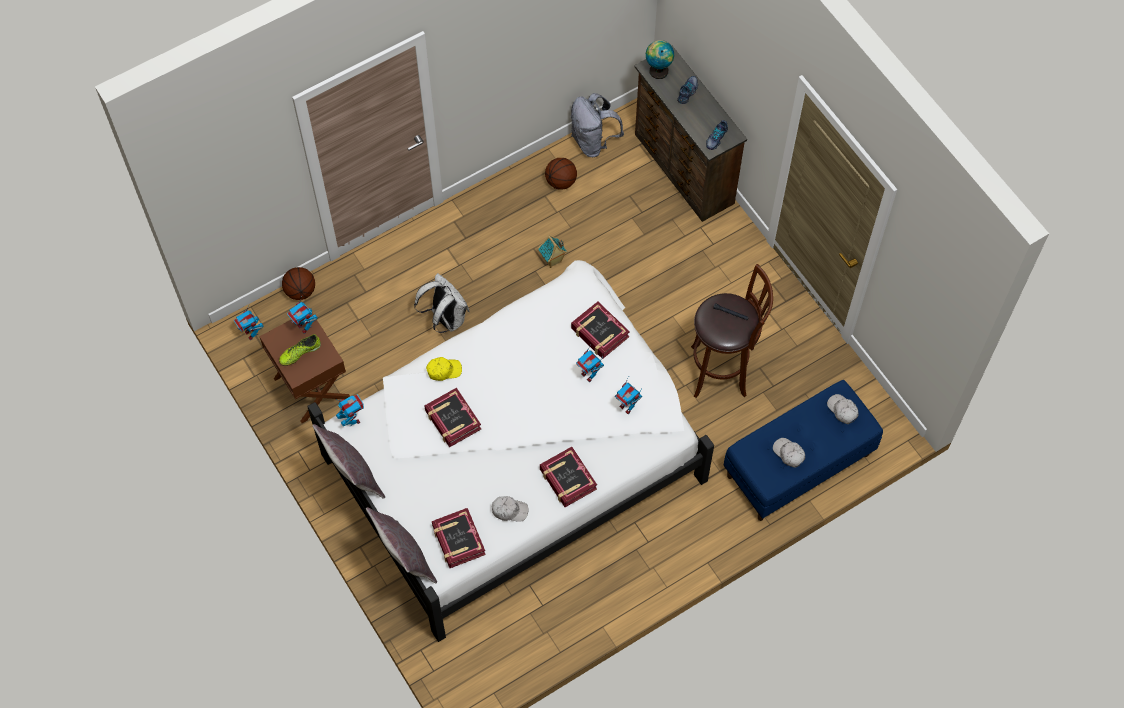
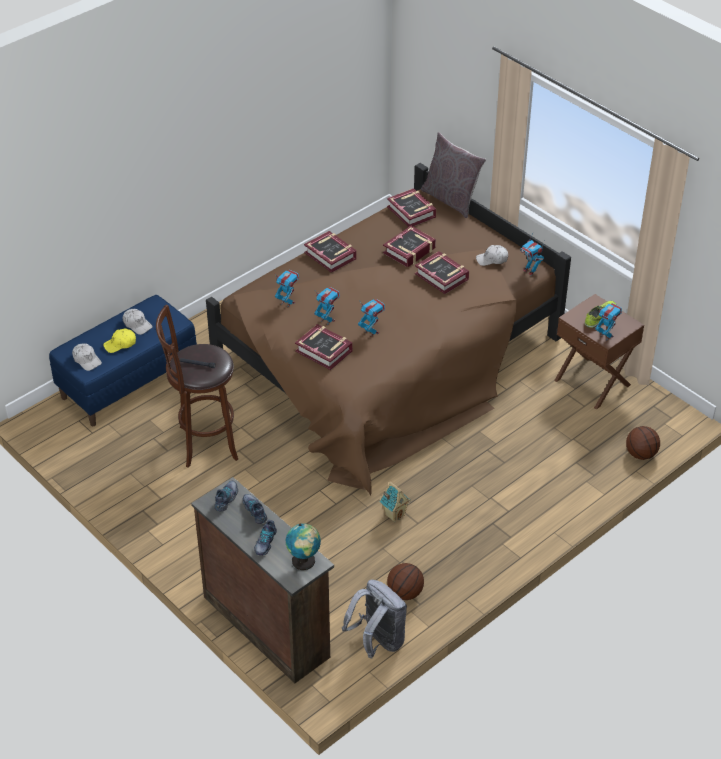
camera: 170 degrees right, 20 degrees down
(251, 333) = (669, 414): toy robot -> toy robot (371, 332)
(353, 476) = (514, 239): grey pillow -> none
(443, 370) = (462, 307): yellow cap -> yellow cap (120, 344)
(445, 318) = (487, 450): white backpack -> none
(478, 467) = (409, 251): none -> book
(509, 510) = (375, 233): white cap -> white cap (492, 259)
(515, 454) = (388, 359): white bed -> brown bed
(692, 122) = (255, 511): none -> shoe

